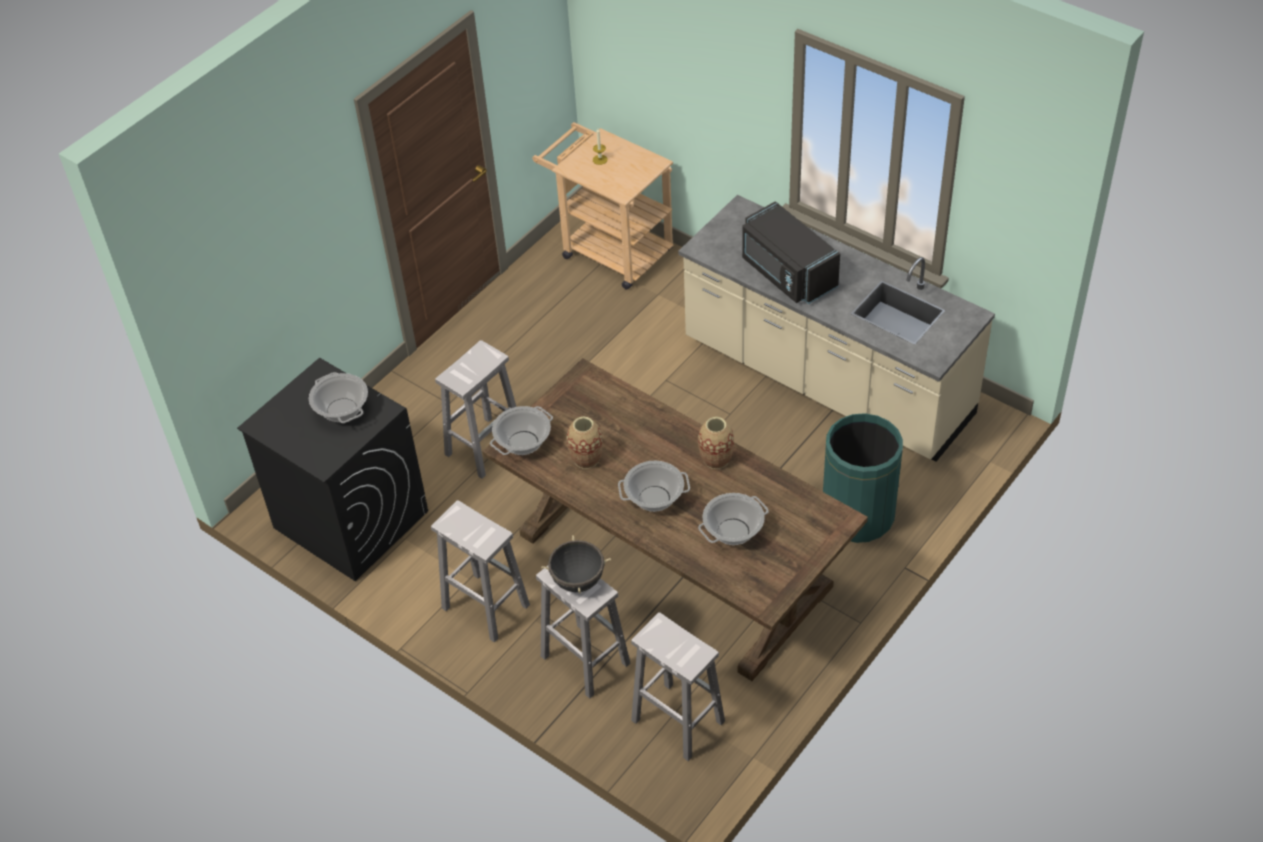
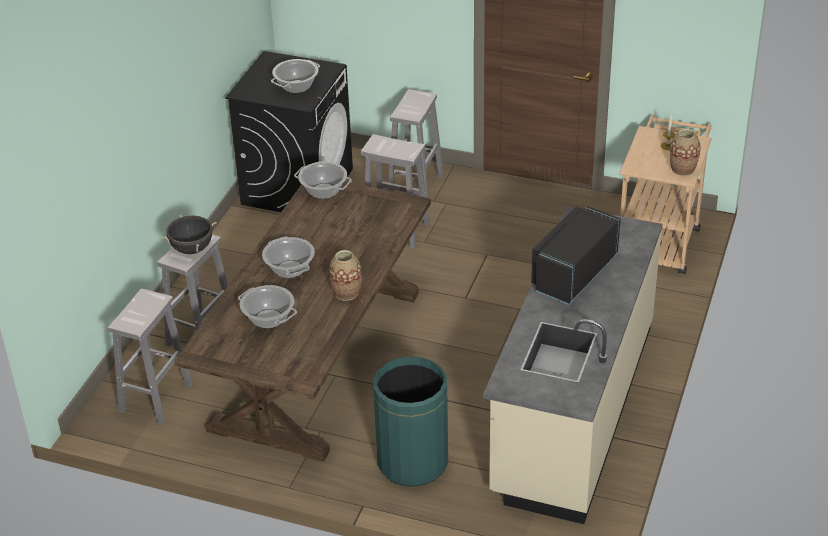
camera: 70 degrees right, 10 degrees down
(484, 606) = (237, 270): white stool -> white stool (416, 186)
(586, 458) = (320, 225): vase -> vase (683, 169)

